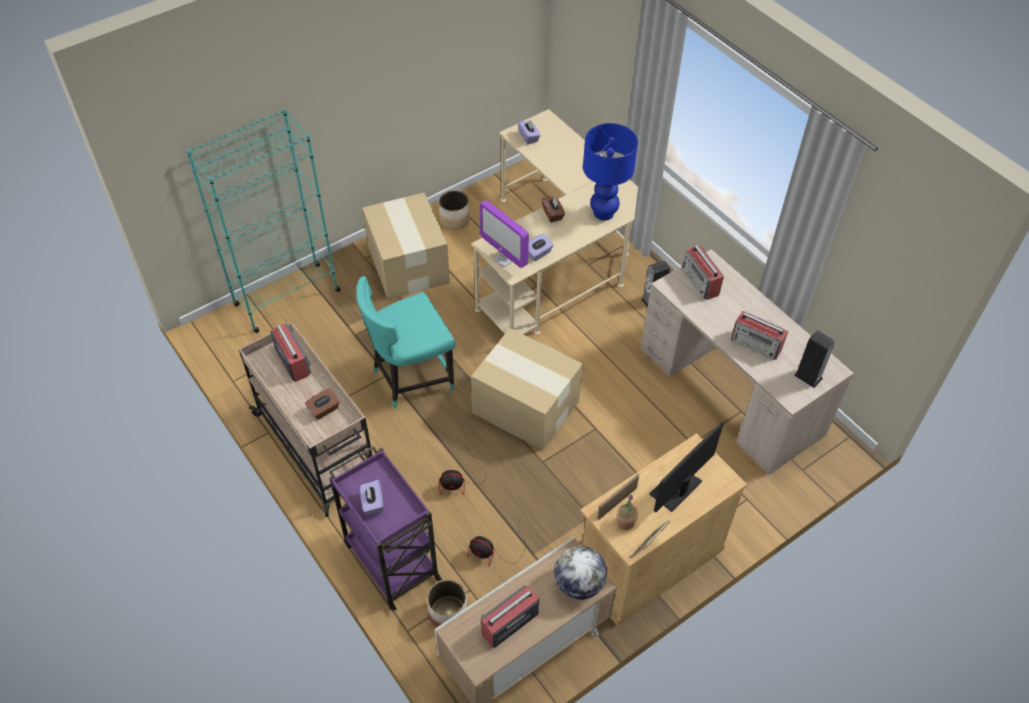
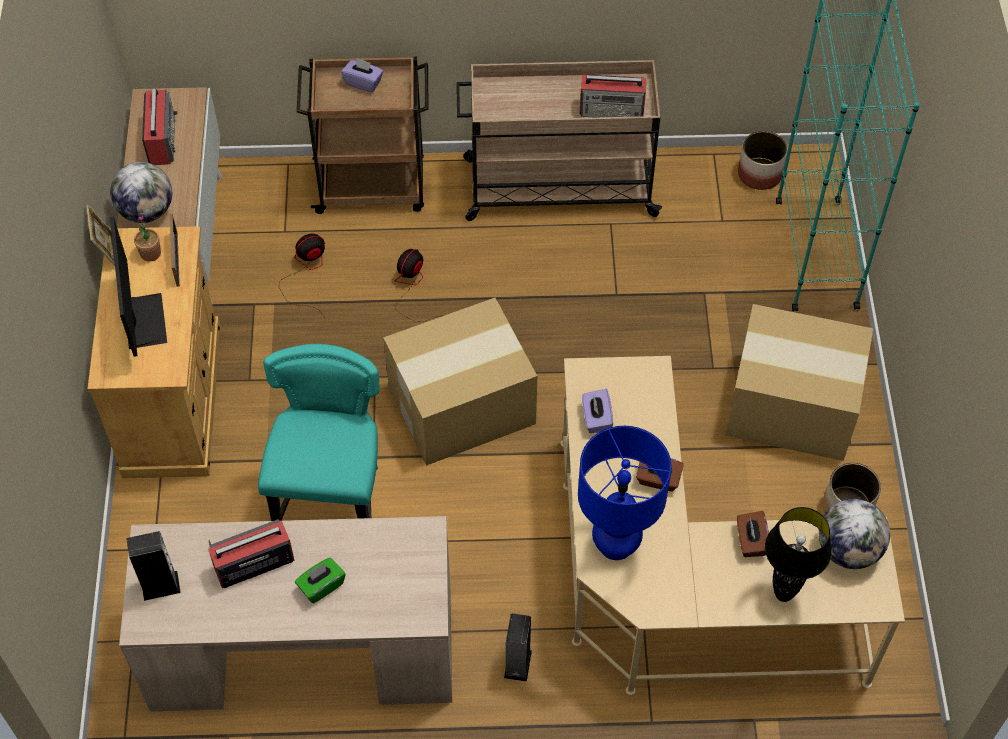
camera: 125 degrees right, 5 degrees up
(324, 410) = (521, 108): brown tissue box -> brown tissue box (750, 541)
(391, 559) = (373, 186): purple cart -> brown cart
(410, 378) = (593, 314): turquoise chair -> turquoise chair (333, 502)
(447, 612) = (278, 202): planter -> planter (760, 174)
(504, 258) = (614, 376): monitor -> none
(529, 137) = (848, 549): purple tissue box -> globe
(573, 148) = (783, 595): none -> black table lamp
(700, 282) = (401, 576): radio -> none
(738, 310) = (321, 586): none -> green tissue box

